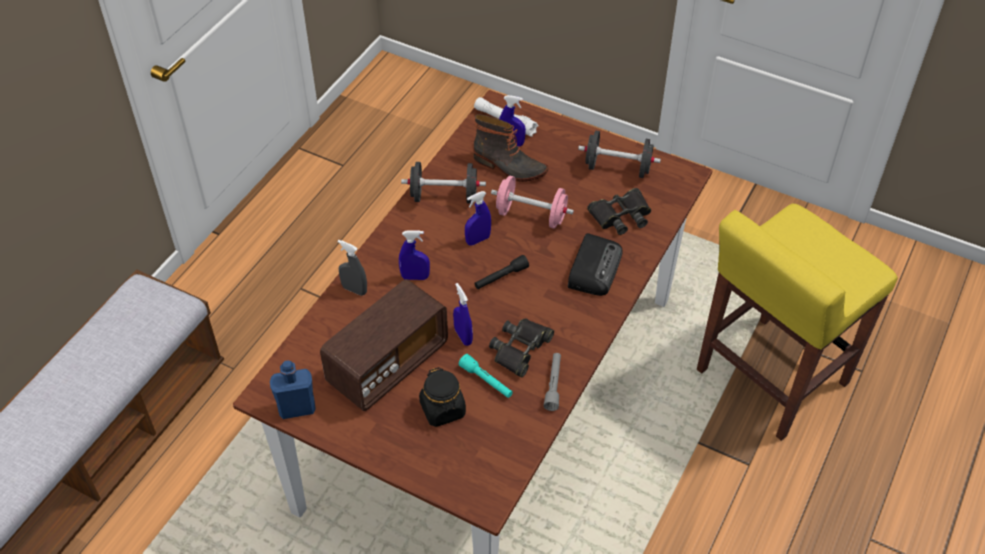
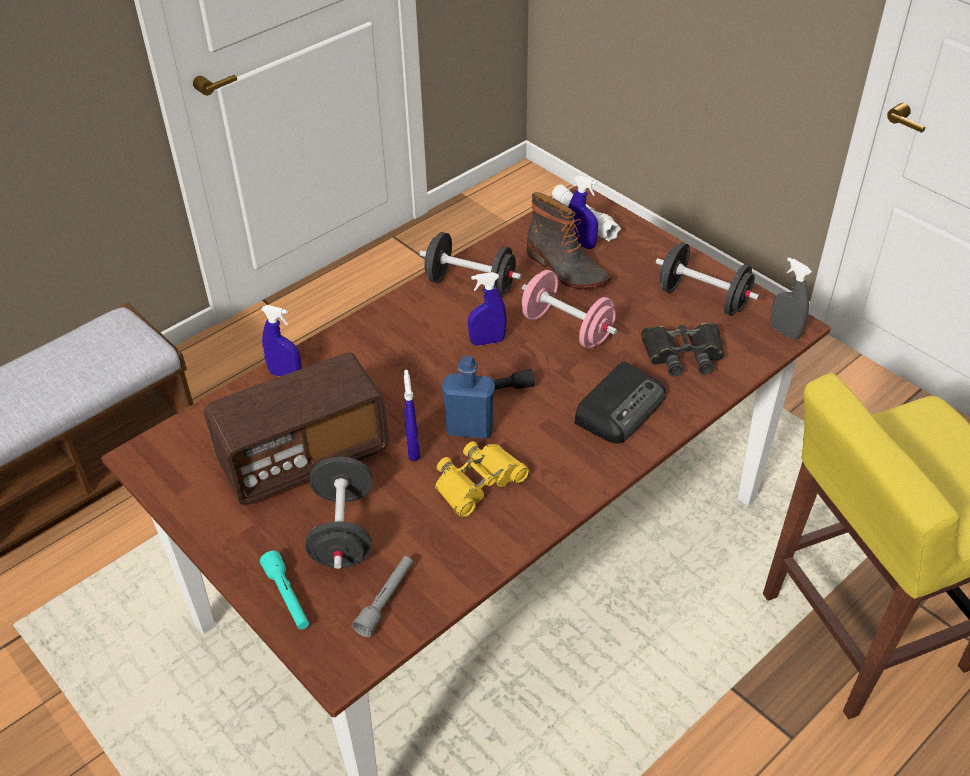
camera: 20 degrees right, 5 degrees down
(297, 408) = (170, 481): blue bottle -> blue bottle (469, 428)
(354, 290) = (311, 363): grey spray bottle -> grey spray bottle (784, 331)
(415, 277) = (390, 366): blue spray bottle -> blue spray bottle (286, 374)
(443, 409) = (343, 531): black jar -> black dumbbell
(486, 381) = (415, 510): turquoise flashlight -> turquoise flashlight (287, 597)
(520, 349) = (478, 482): black binoculars -> yellow binoculars
(553, 384) = (500, 538): grey flashlight -> grey flashlight (386, 600)

